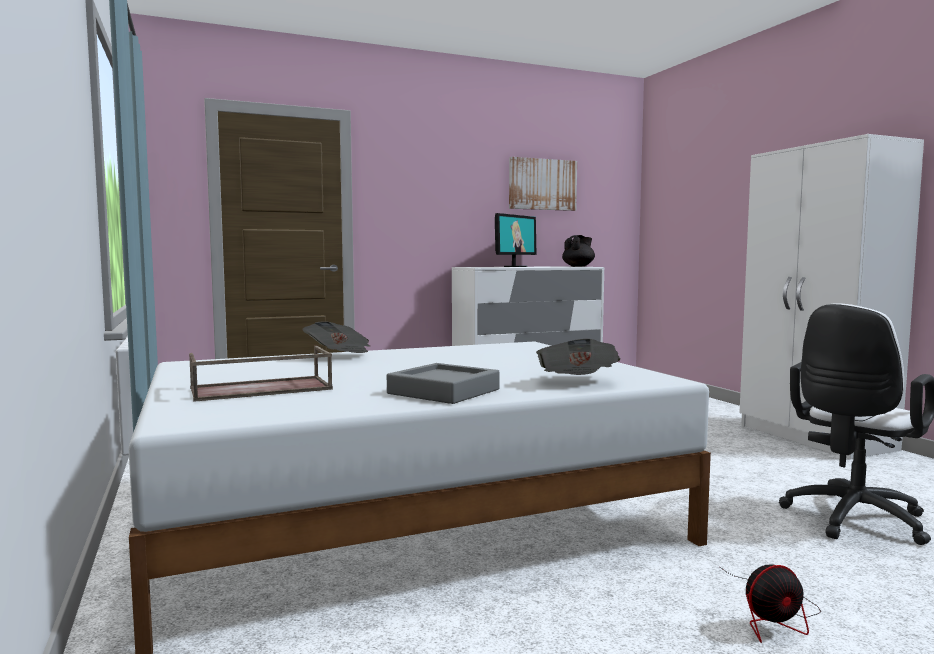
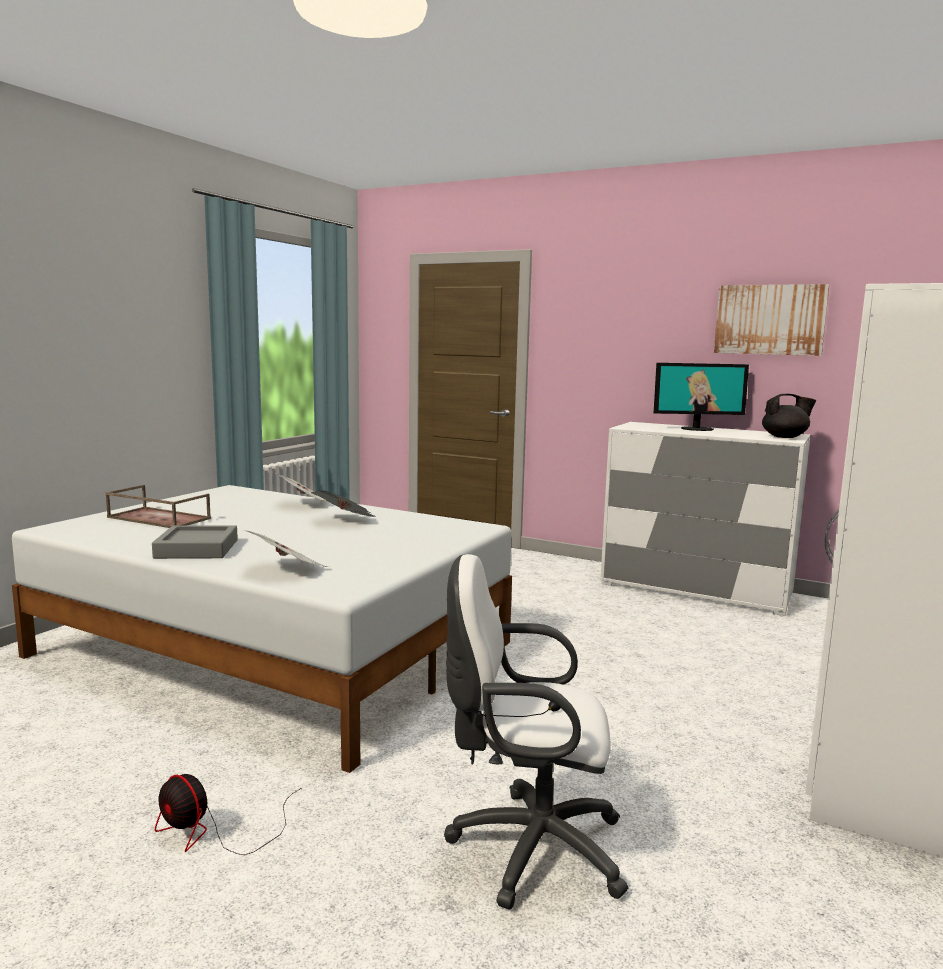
camera: 50 degrees right, 5 degrees up
(433, 357) = (345, 521): none -> newspaper

